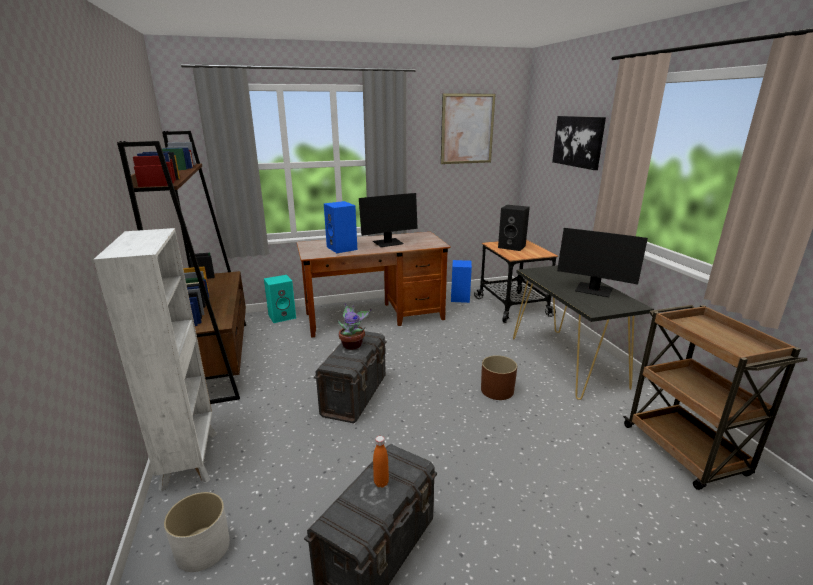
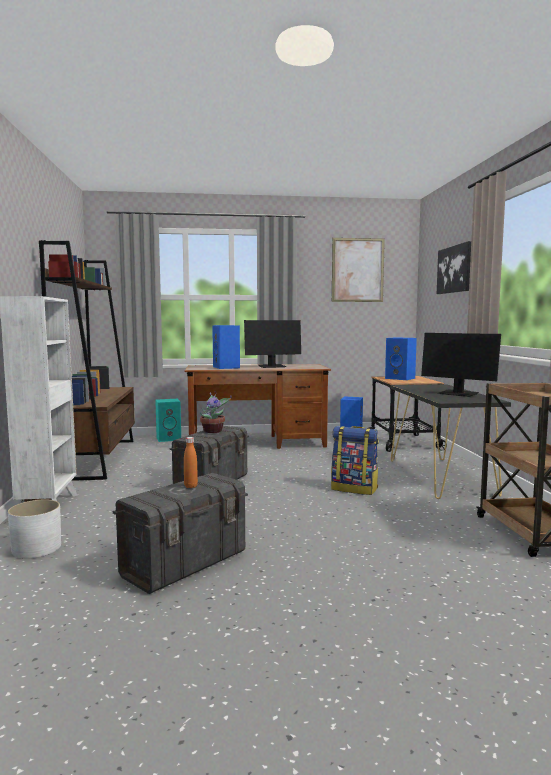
camera: 10 degrees right, 15 degrees down
(497, 390) = (355, 489): brown planter -> backpack
(512, 246) = (401, 378): black speaker -> blue speaker

